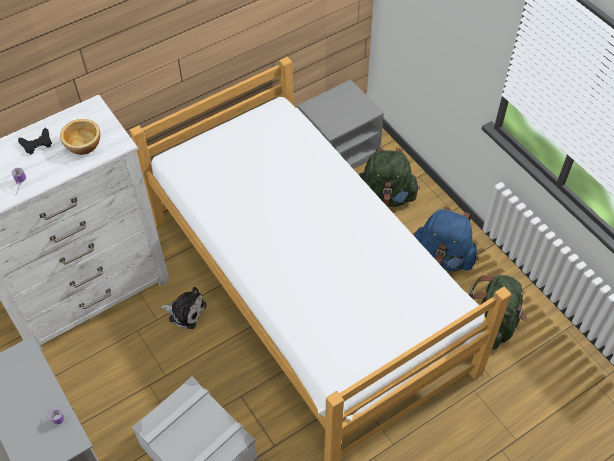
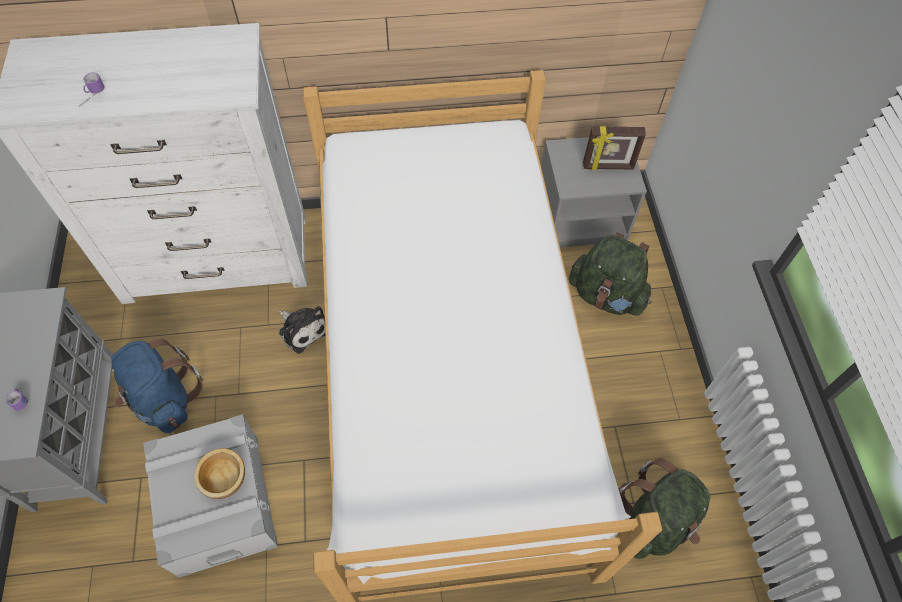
camera: 25 degrees right, 5 degrees up
(37, 144) = (148, 55): black game controller -> none
(84, 144) = (198, 77): bowl -> bowl (225, 479)
(349, 106) = (608, 167): none -> picture frame
(443, 257) = (637, 403): blue backpack -> blue backpack (164, 399)

